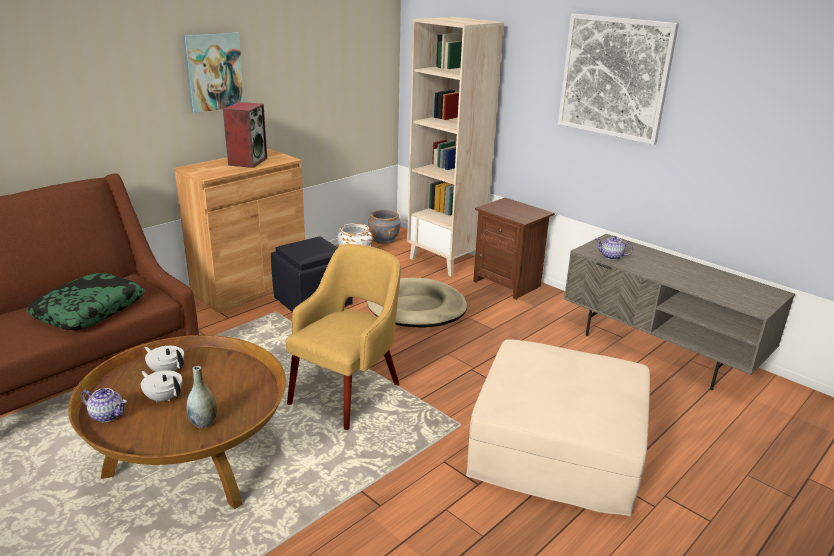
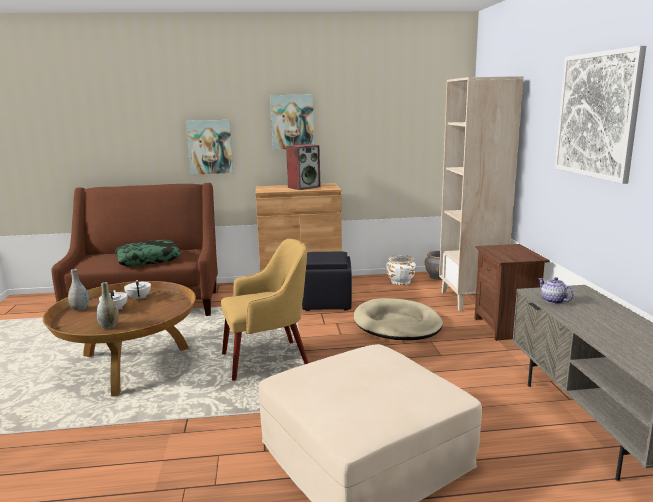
camera: 40 degrees right, 10 degrees down
(103, 118) = (210, 147): none -> picture
(107, 415) = (80, 309): teapot -> grey vase

